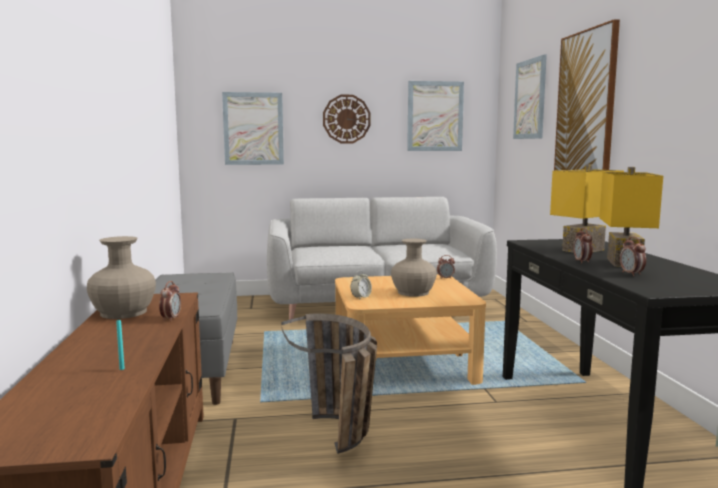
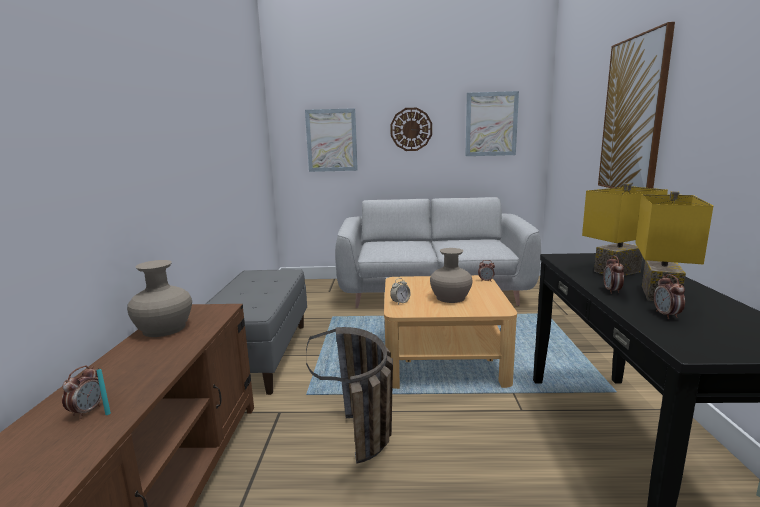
camera: 10 degrees right, 5 degrees up
(171, 319) = (197, 339): alarm clock -> alarm clock (87, 411)
(530, 99) = (579, 106): picture -> none

